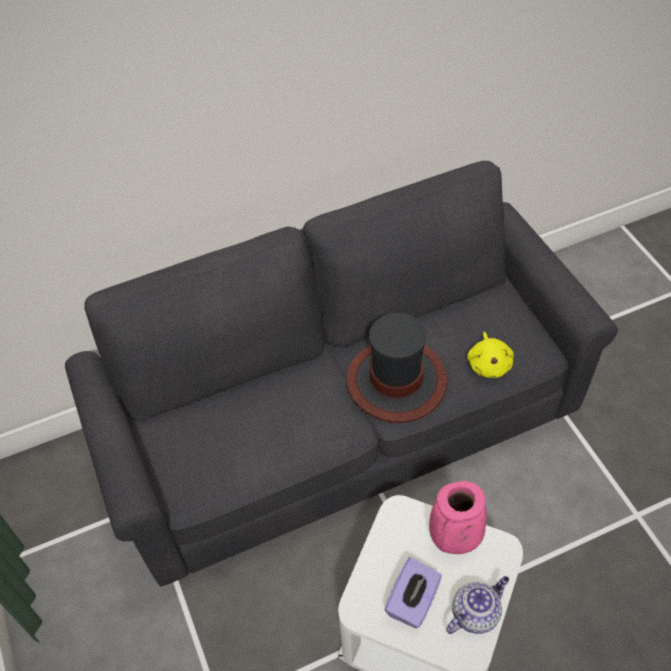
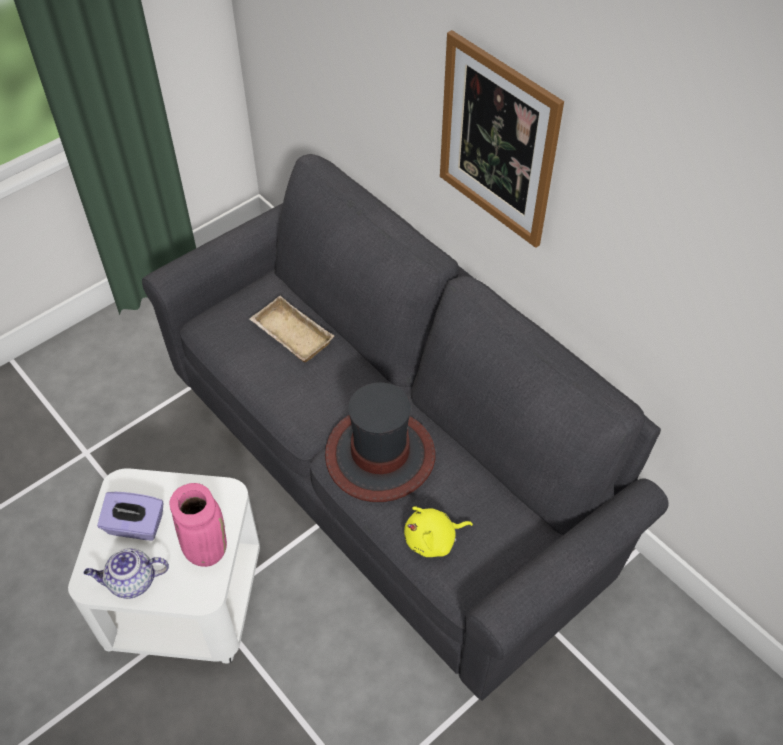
camera: 70 degrees right, 0 degrees up
(229, 423) = (289, 335): none -> beige tray
(264, 104) = (497, 141): none -> picture
(475, 613) = (131, 582): teapot -> teapot turned 135 degrees clockwise

